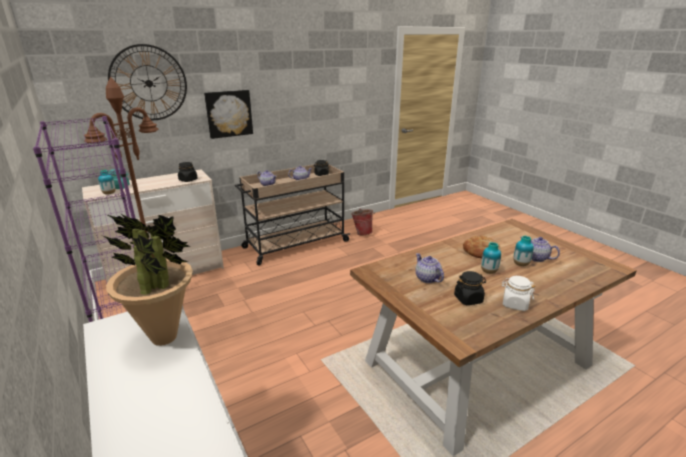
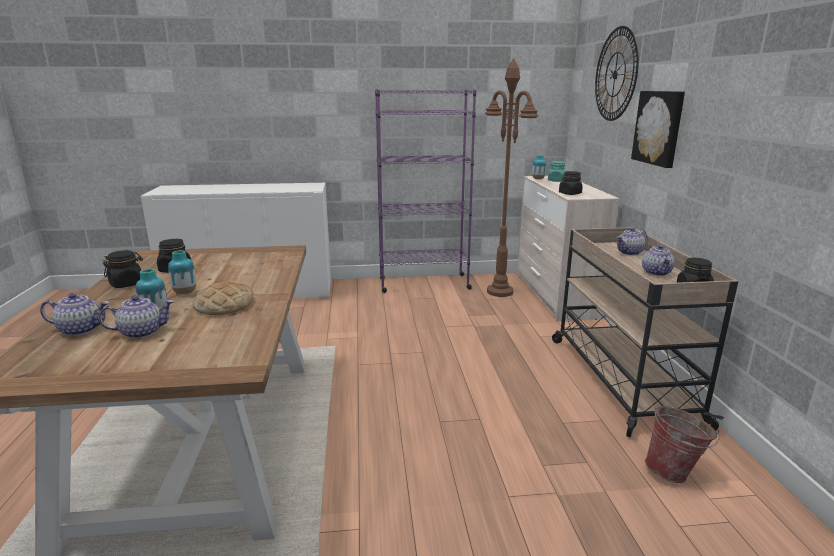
camera: 115 degrees right, 5 degrees down
(165, 337) = (284, 189): potted plant -> none
(427, 278) = (235, 265): teapot -> teapot (81, 329)
(514, 304) = (127, 284): white jar -> black jar

